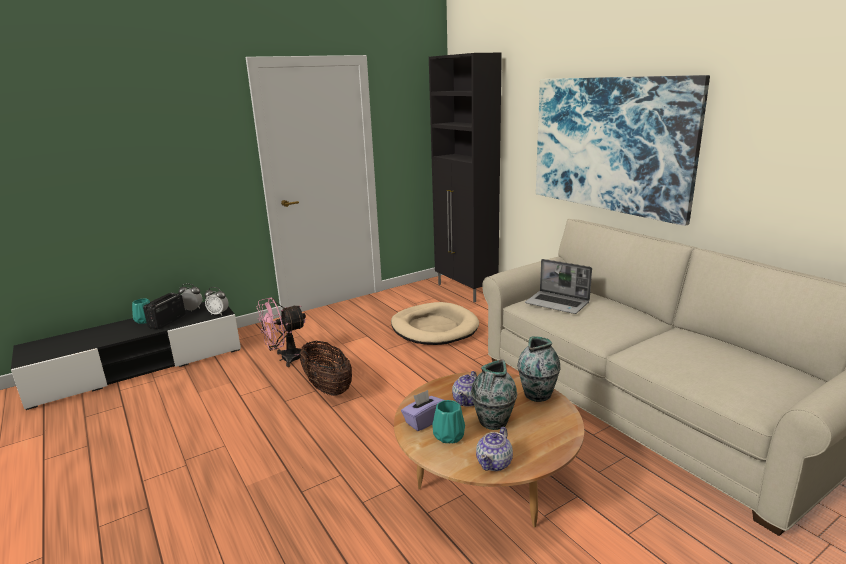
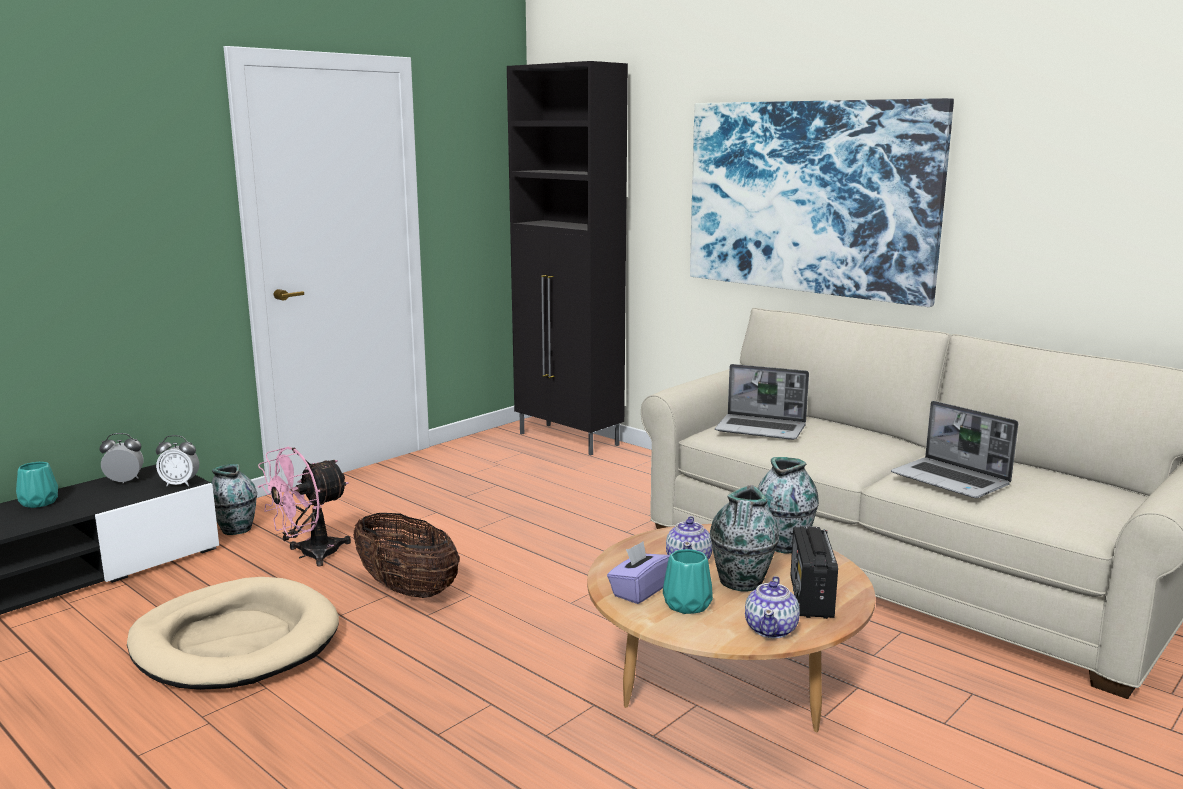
camera: 15 degrees left, 5 degrees down
(167, 321) = (85, 501): radio -> radio (811, 598)
(255, 338) = (236, 529): none -> vase
(434, 328) = (543, 494): beige dog bed -> beige dog bed (235, 641)
(672, 357) = (951, 480): none -> laptop

